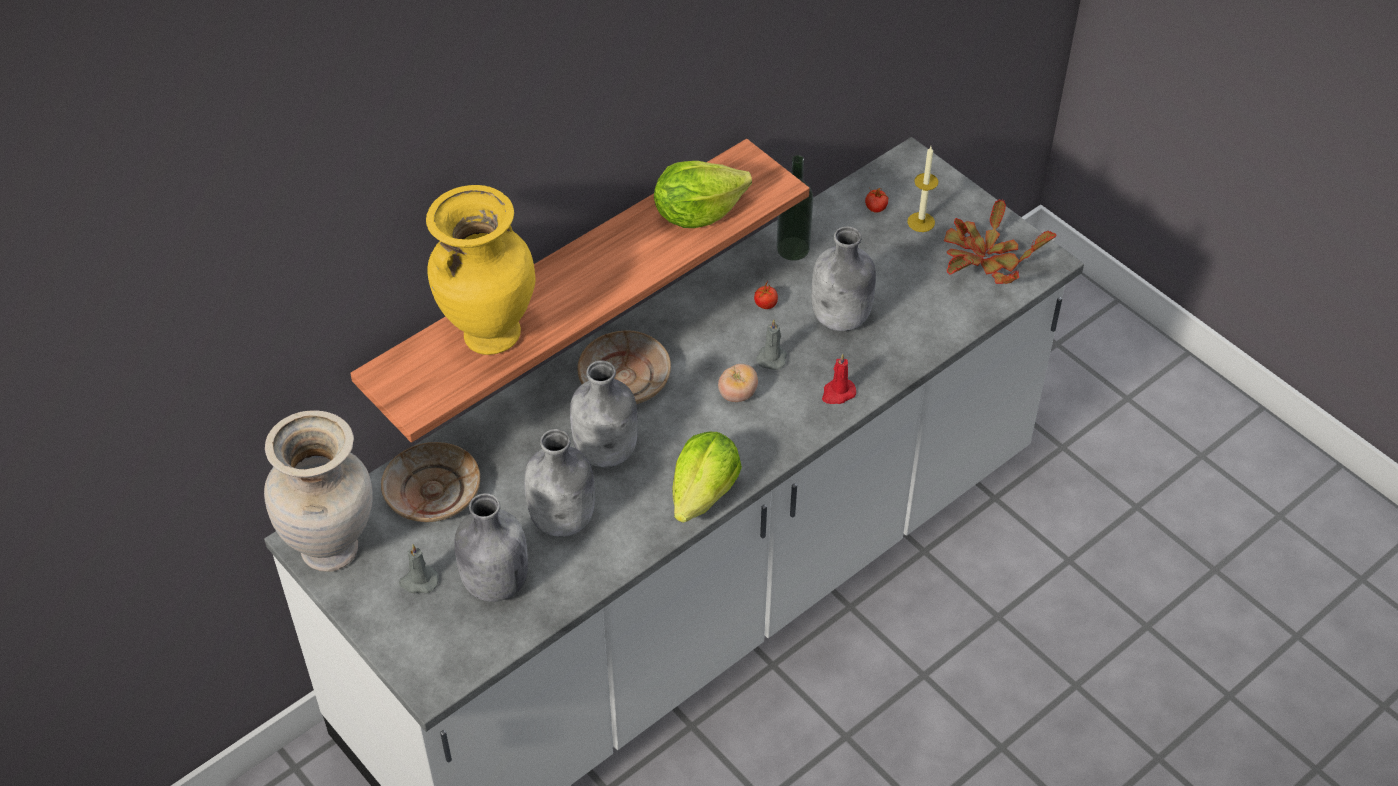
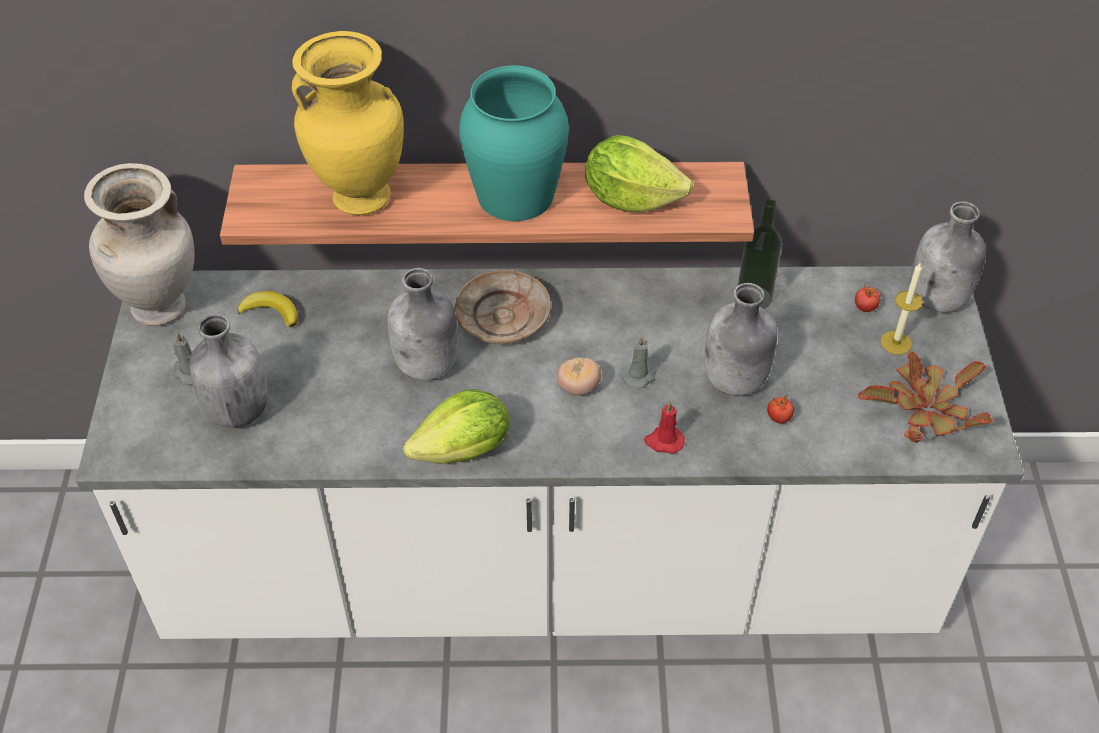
camera: 40 degrees right, 0 degrees up
(432, 491) = (271, 312): beige plate -> banana
(564, 519) = (338, 396): grey bottle -> grey bottle (938, 299)
(609, 261) = (516, 195): none -> turquoise vase
(765, 305) = (680, 329): tomato -> tomato (778, 417)

